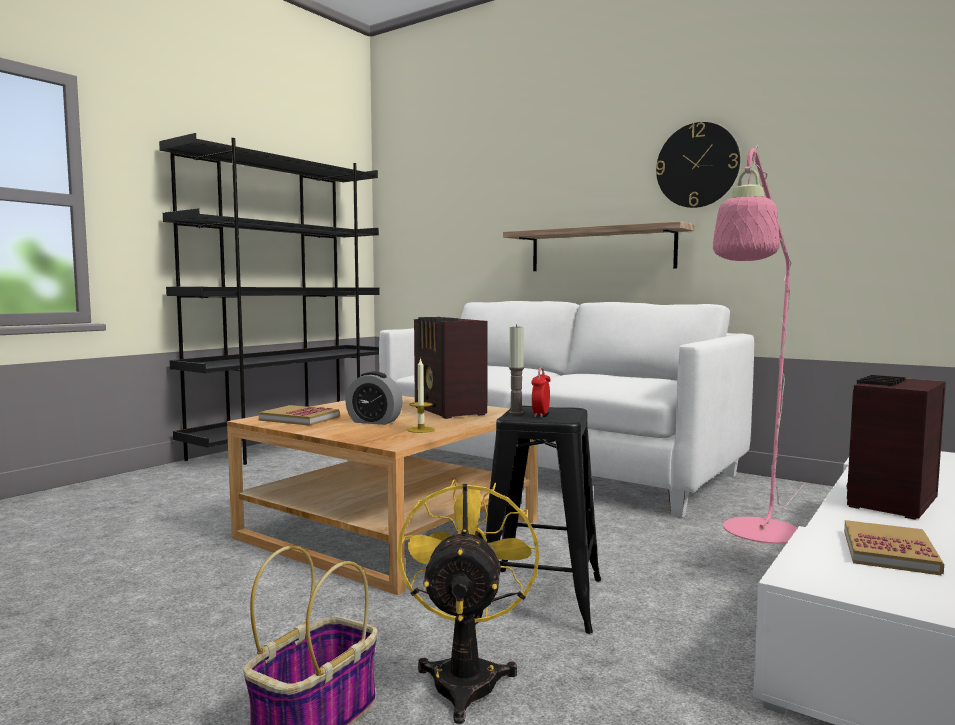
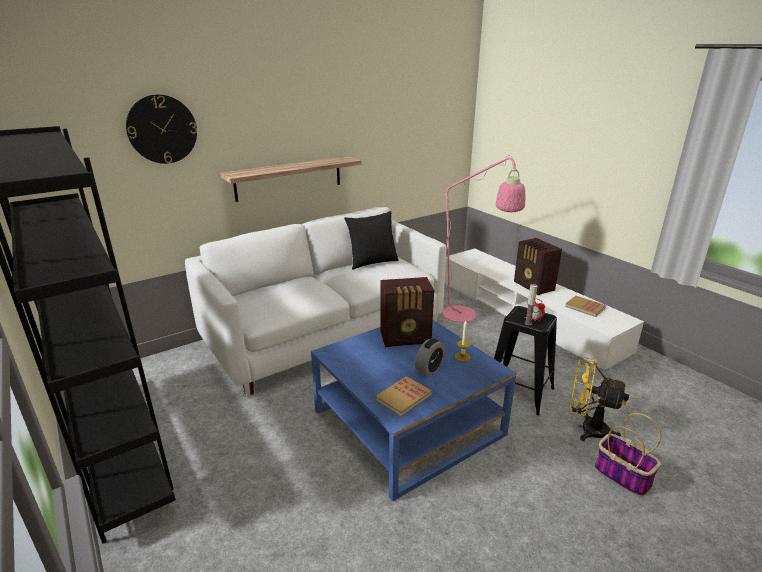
camera: 70 degrees left, 20 degrees up
(390, 529) = (408, 422): beige coffee table -> blue coffee table
(639, 376) = (372, 262): none -> black pillow
(697, 165) = (346, 117): wall clock -> wall clock (162, 129)

